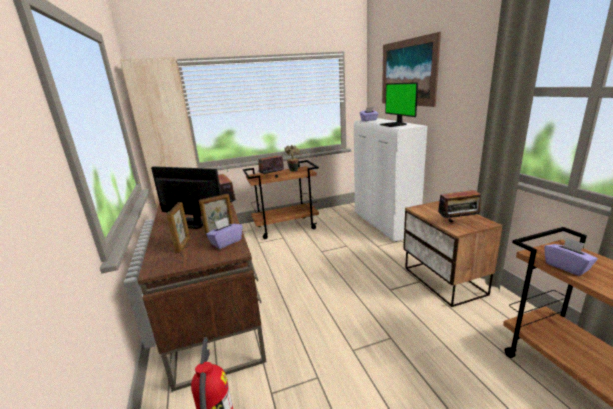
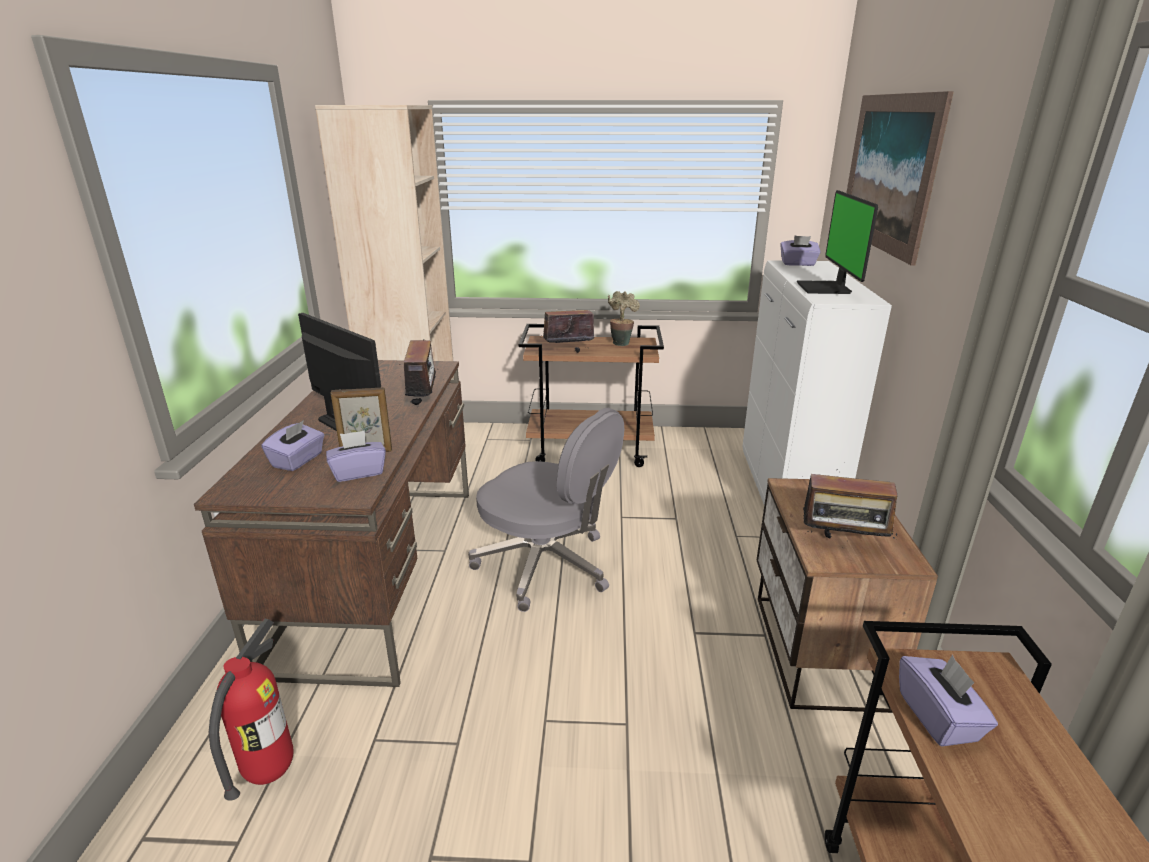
camera: 20 degrees right, 5 degrees up
(183, 245) = (298, 460): picture frame -> purple tissue box
(302, 282) = (546, 566): none -> grey office chair

